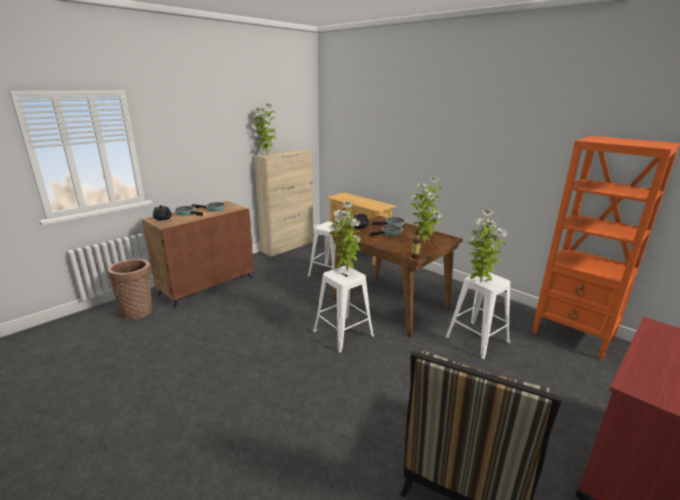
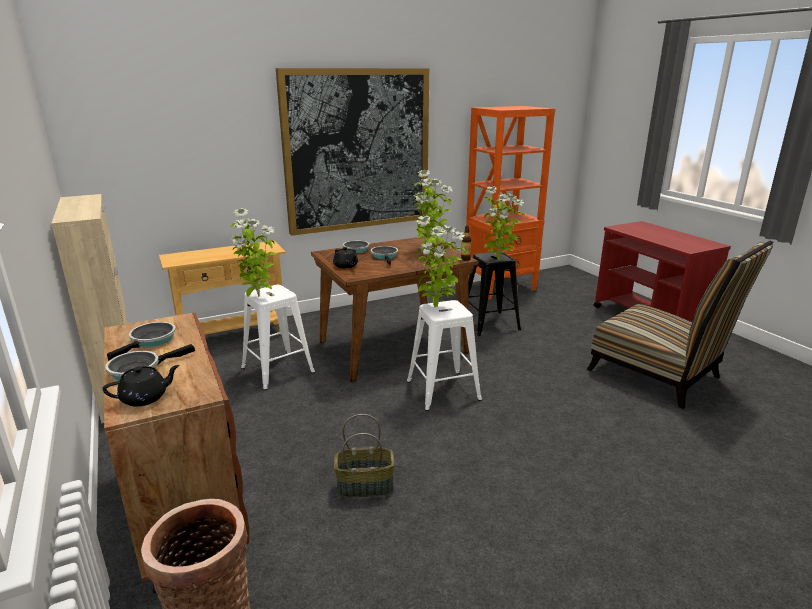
camera: 70 degrees left, 0 degrees up
(229, 326) = (365, 485): none -> basket
(266, 155) = (77, 216): potted plant -> potted plant (257, 297)
(465, 157) = (357, 150): none -> picture
(477, 340) = (490, 323): white stool -> black stool

